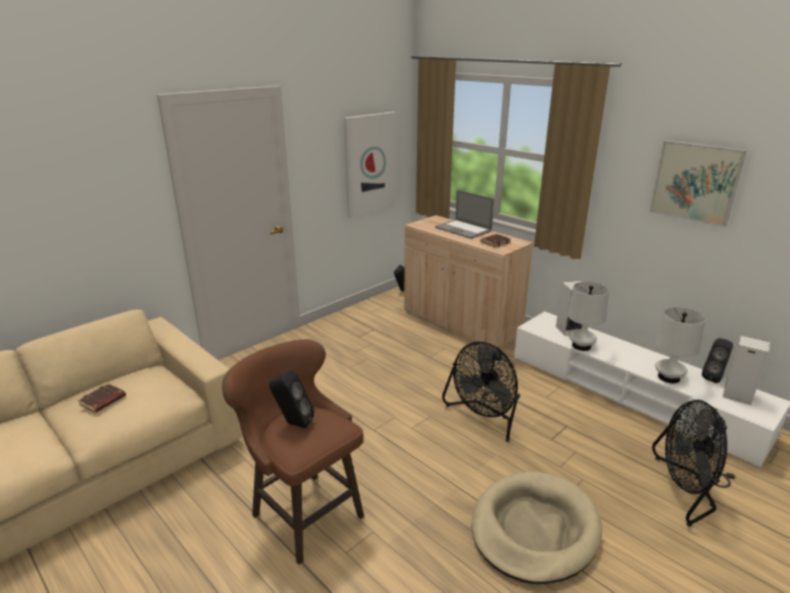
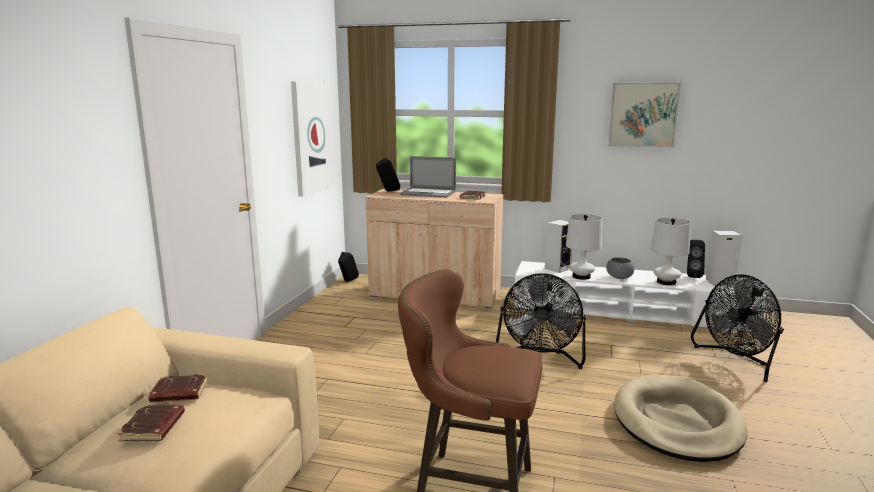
camera: 30 degrees left, 10 degrees down
(140, 379) = (178, 393): none -> brown book
(293, 423) = (475, 360): black speaker -> black speaker (388, 191)
(621, 357) = (619, 277): none -> grey bowl

